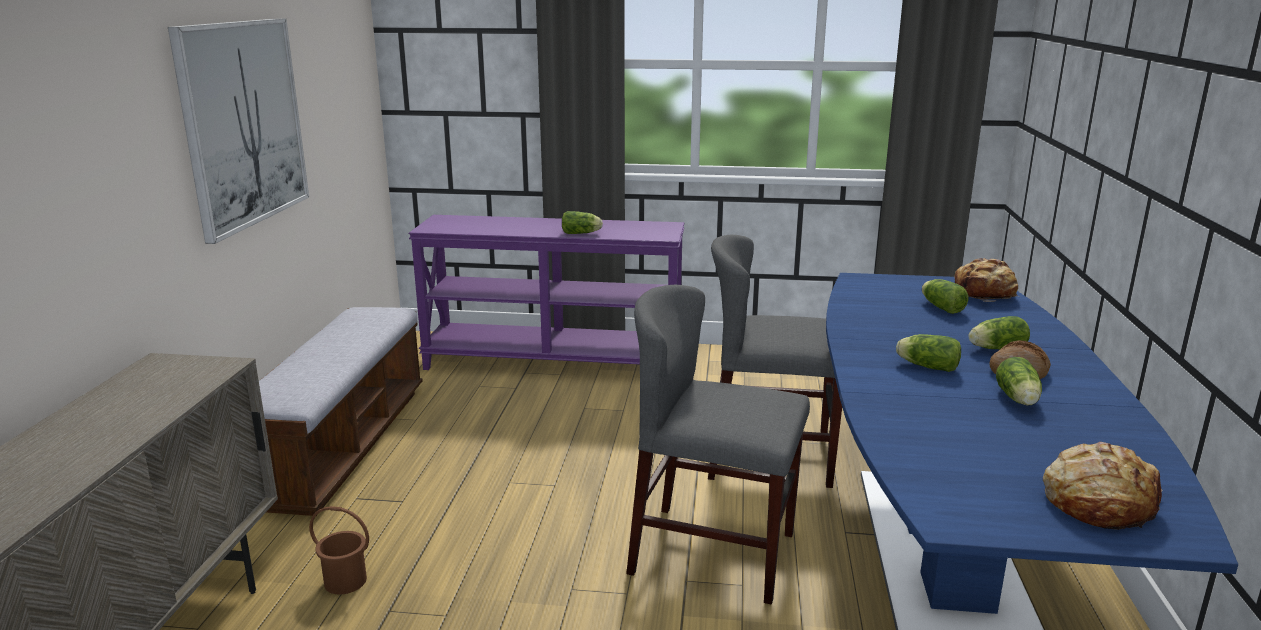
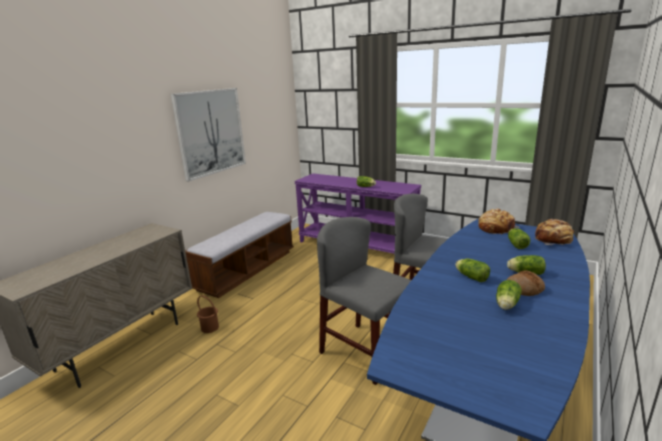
camera: 25 degrees right, 0 degrees up
(1098, 502) = (491, 376): bread -> bread (495, 228)

